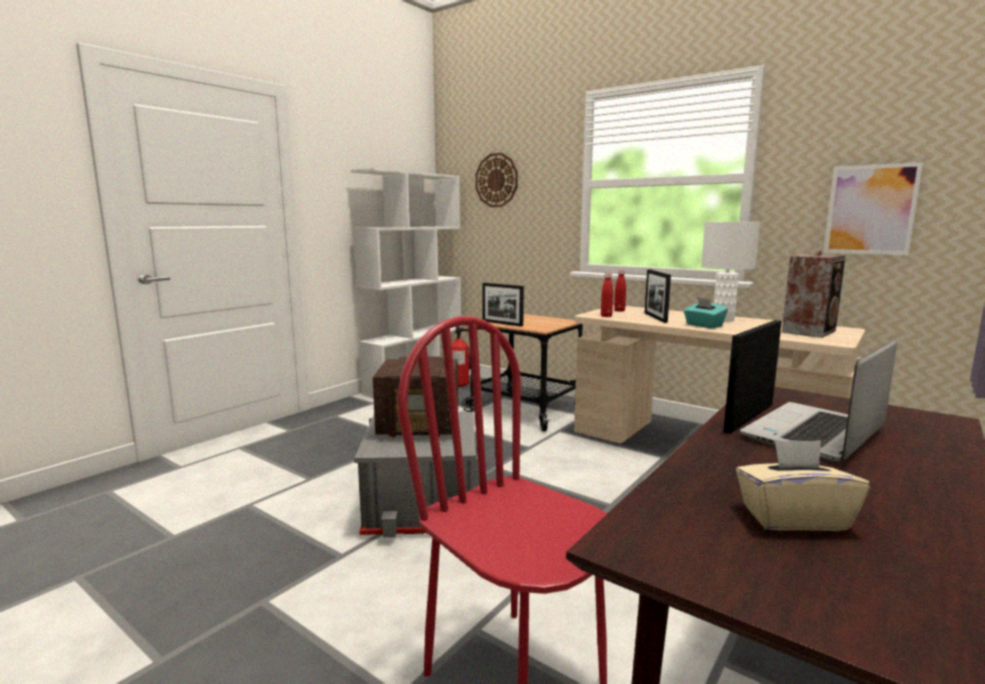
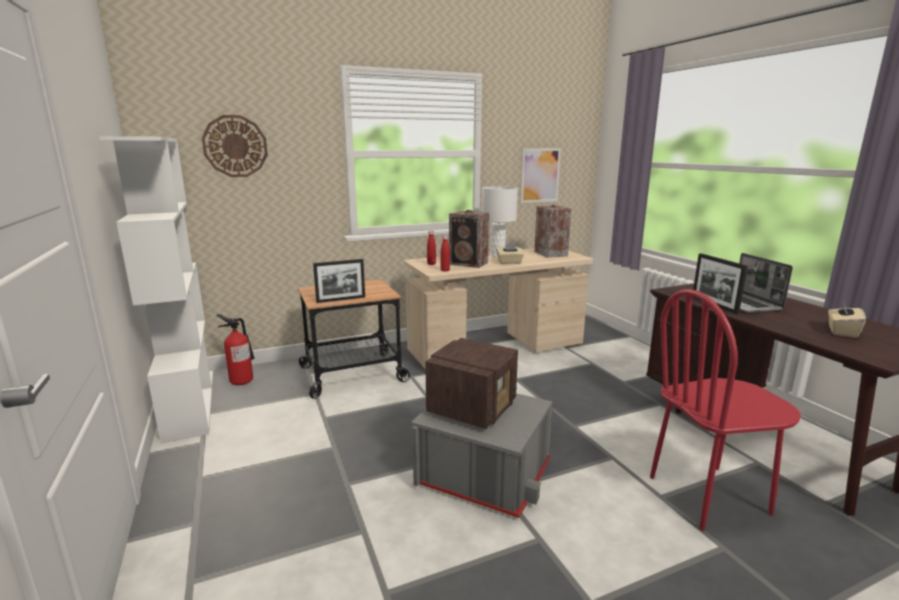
camera: 60 degrees left, 5 degrees up
(655, 317) = (469, 263): picture frame -> speaker
(703, 325) = (509, 262): turquoise tissue box -> beige tissue box

